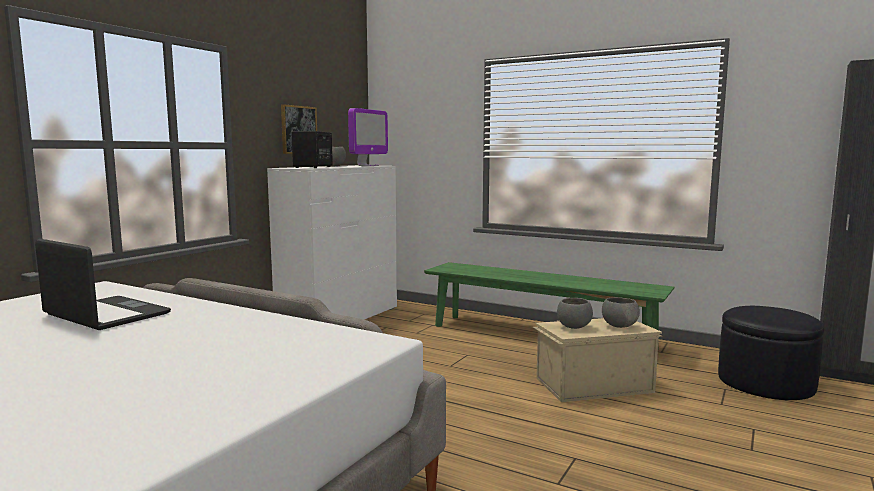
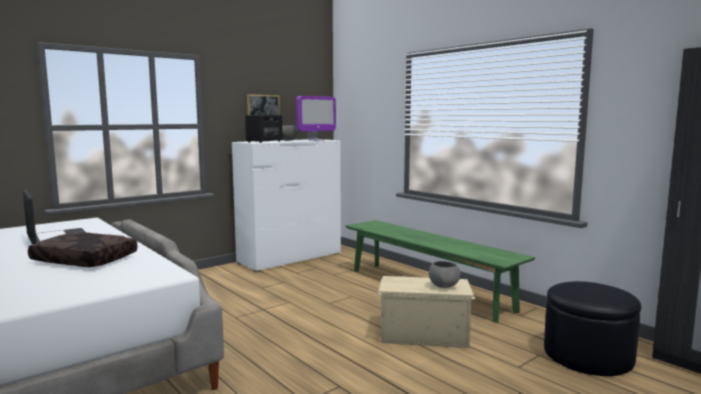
camera: 20 degrees right, 0 degrees up
(209, 338) = (83, 260): none -> brown pillow
(573, 327) = (404, 282): grey bowl -> none

